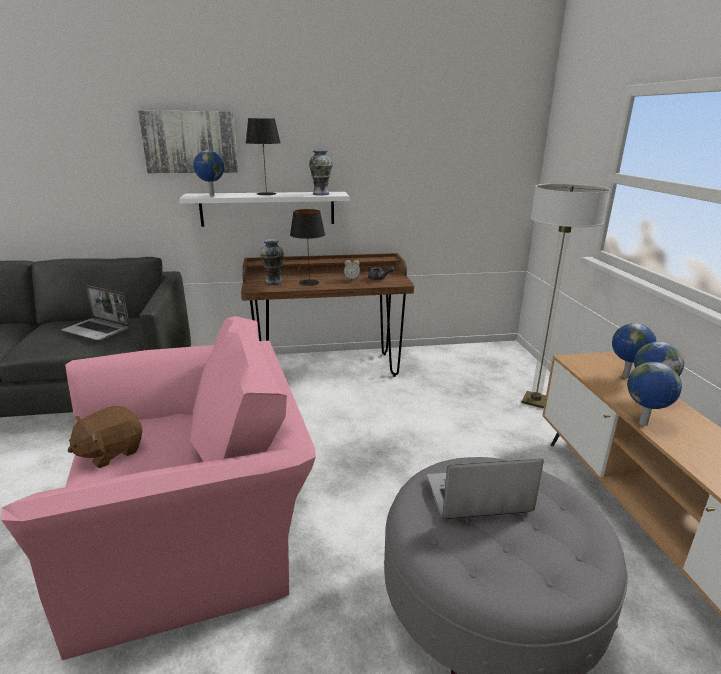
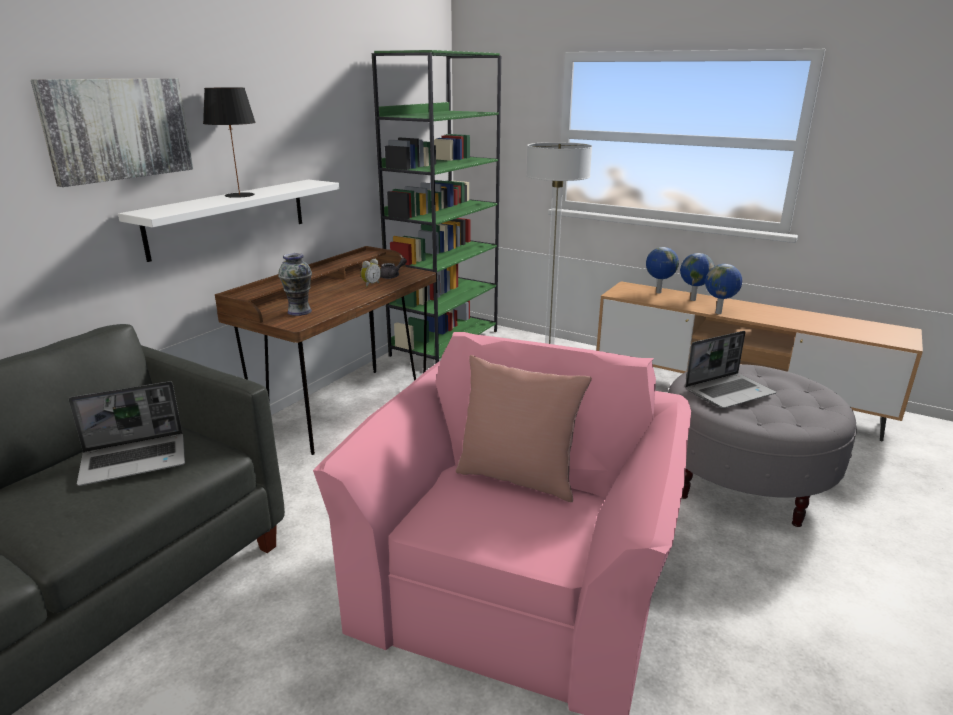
camera: 50 degrees left, 0 degrees up
(110, 452) = (481, 526): brown plush toy -> none
(191, 443) = (518, 478): none -> pink pillow
(211, 196) = (182, 209): globe -> none
(308, 283) = (337, 300): black table lamp -> none
(321, 194) = (301, 185): vase -> none
(468, 356) = (445, 343): none -> green bookcase
(476, 497) = (729, 392): laptop -> laptop turned 150 degrees counterclockwise

